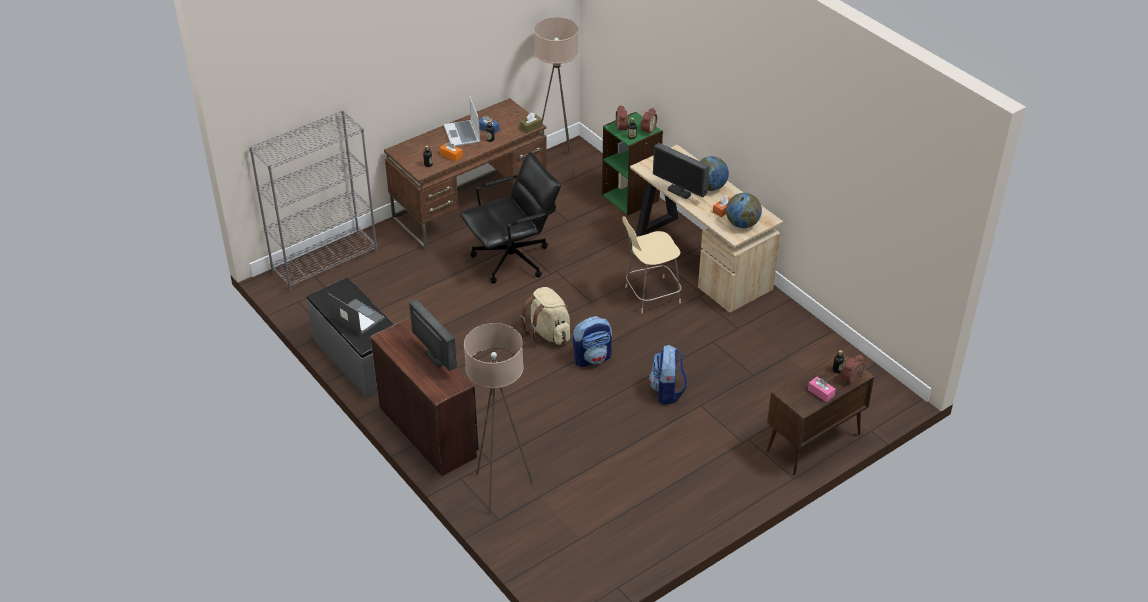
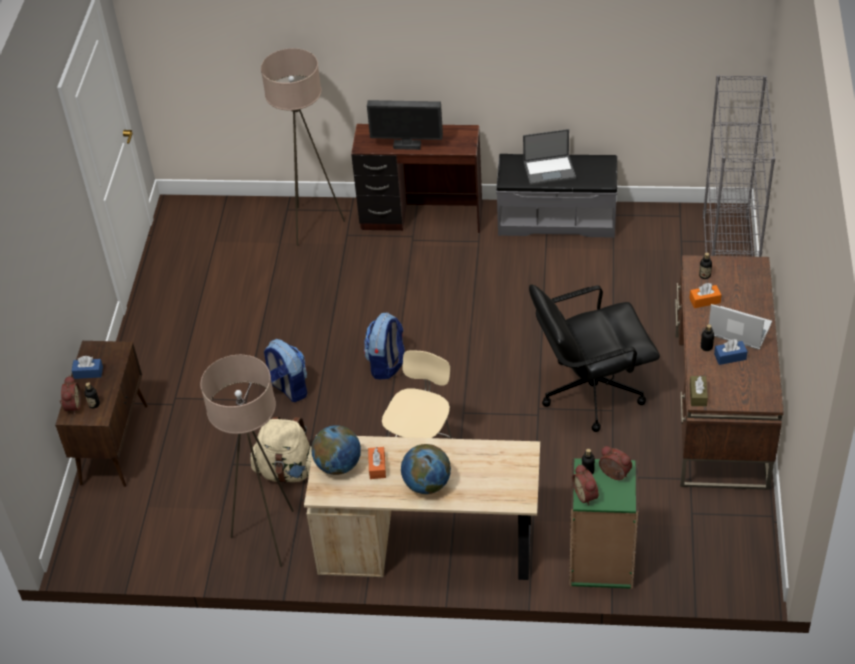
camera: 135 degrees right, 5 degrees up
(512, 260) = (590, 391): black office chair -> black office chair turned 60 degrees clockwise
(548, 333) = (453, 354): beige backpack -> beige backpack (288, 471)
(558, 166) = (730, 533): beige floor lamp -> beige floor lamp (269, 537)
(679, 192) = (447, 450): monitor -> none
(821, 393) = (88, 372): pink tissue box -> blue tissue box

